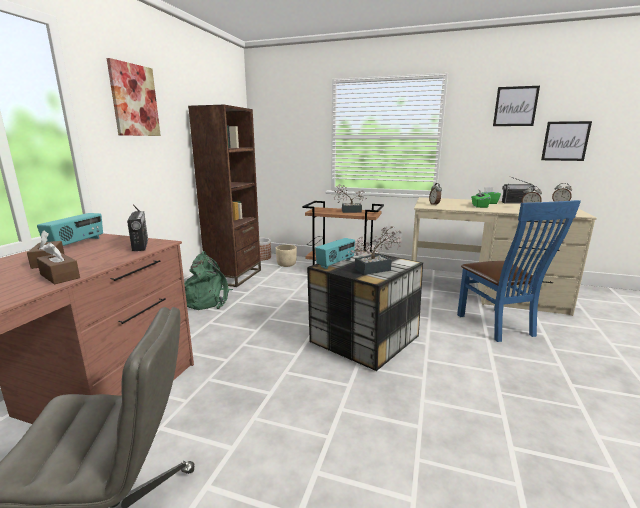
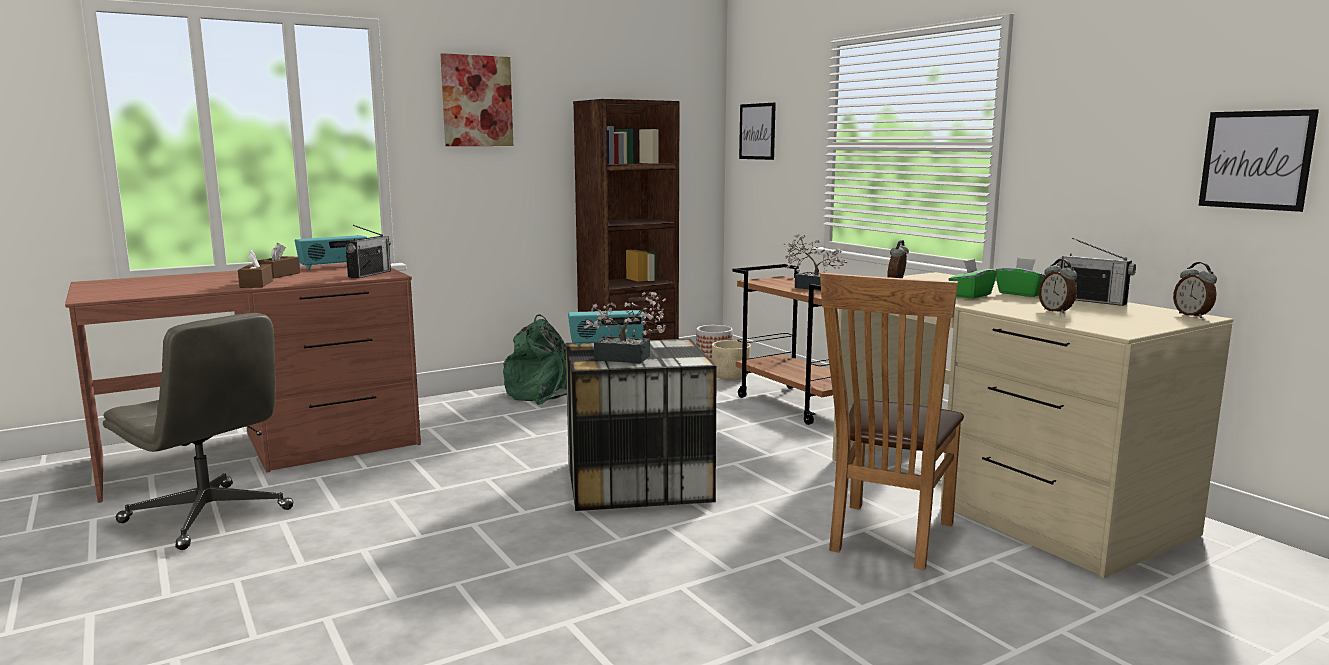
camera: 40 degrees right, 5 degrees down
(499, 326) = (886, 538): blue chair -> brown chair
(515, 106) = (1140, 78): picture -> picture (757, 131)

